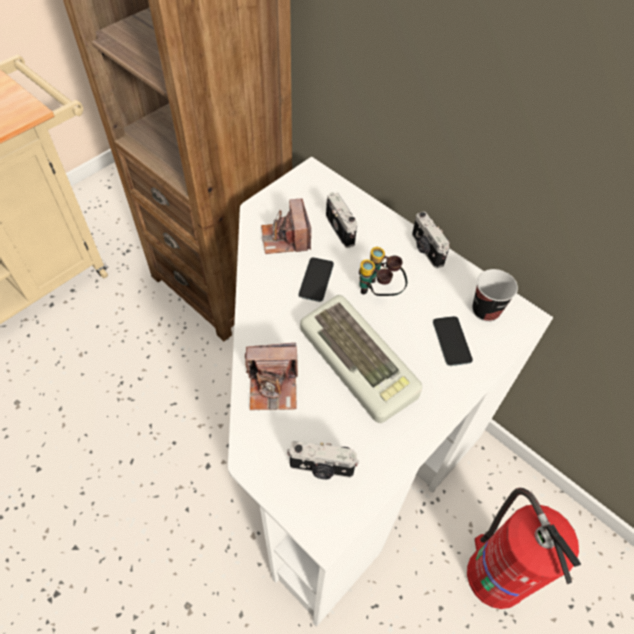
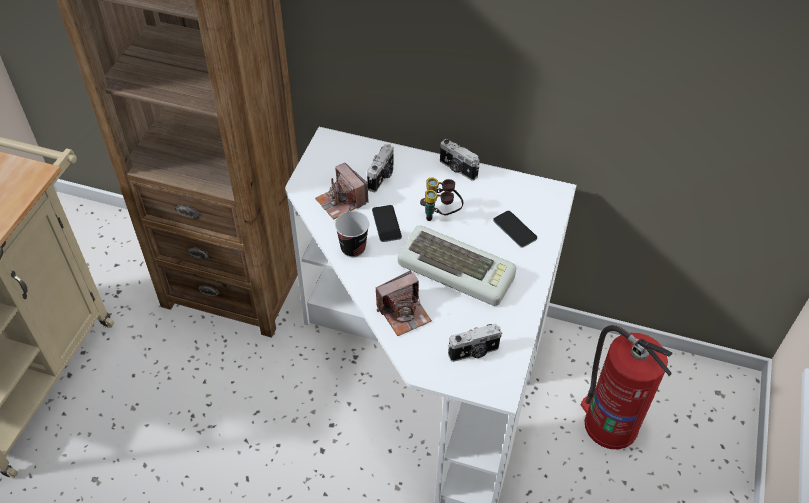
camera: 25 degrees left, 5 degrees down
(341, 229) = (382, 177): camera -> camera turned 75 degrees clockwise
(485, 310) = (527, 198): cup -> cup (353, 248)

